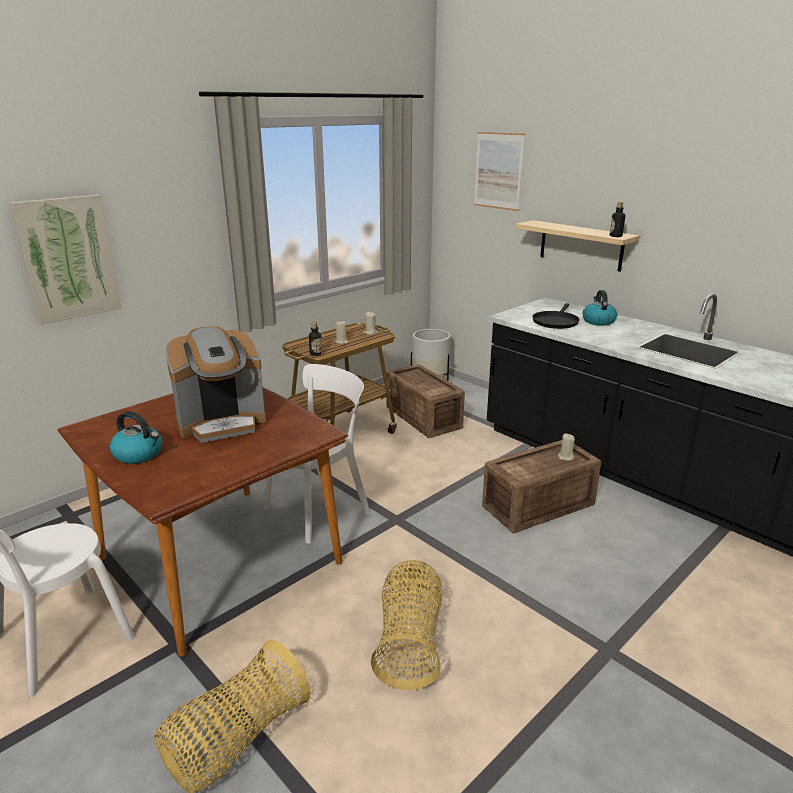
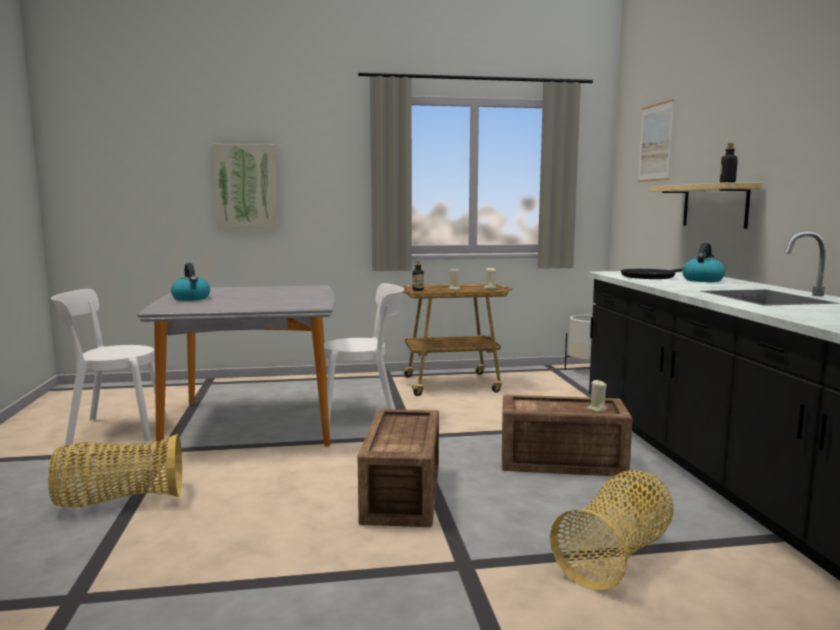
camera: 35 degrees right, 15 degrees down
(219, 560) = (253, 423): brown dining table -> grey dining table
(222, 423) = (266, 296): coffee machine -> none
(410, 641) = (304, 498): basket -> basket (616, 557)
(423, 416) = (543, 389): crate -> crate (404, 493)

